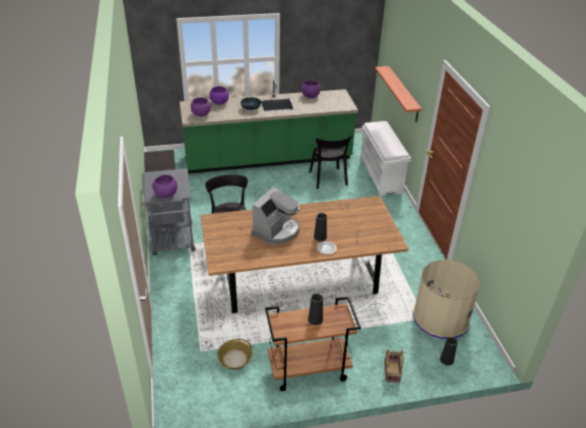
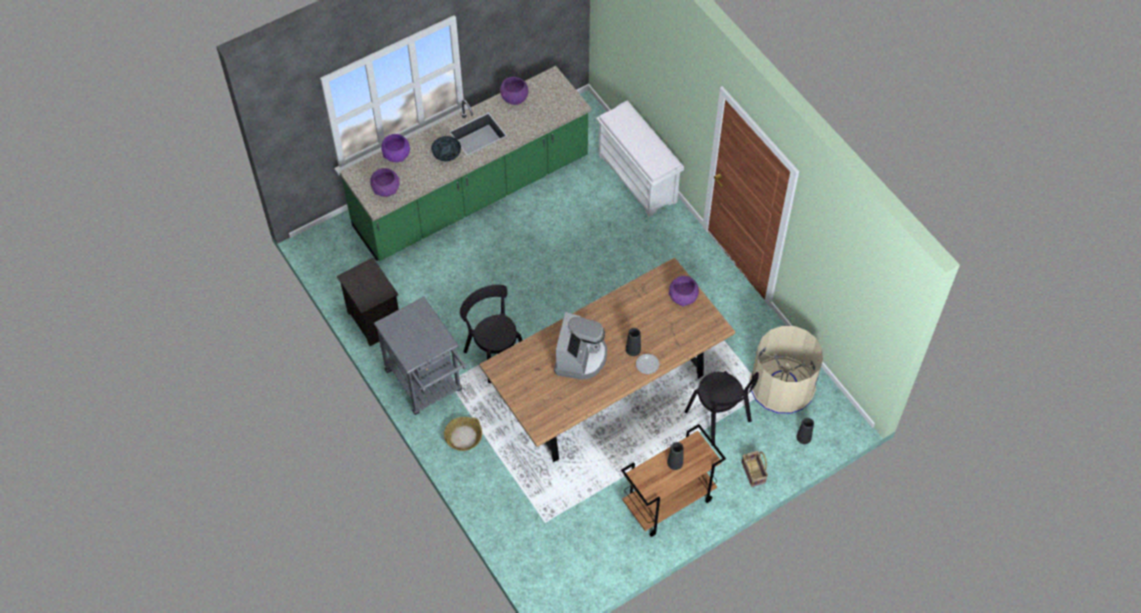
camera: 20 degrees left, 20 degrees up
(166, 194) = (426, 351): purple bowl -> purple bowl (683, 298)
(235, 358) = (586, 517): basket -> basket (463, 437)
(328, 179) = (571, 208): black chair -> black chair (719, 418)
(403, 94) = (653, 82): shelf -> none

